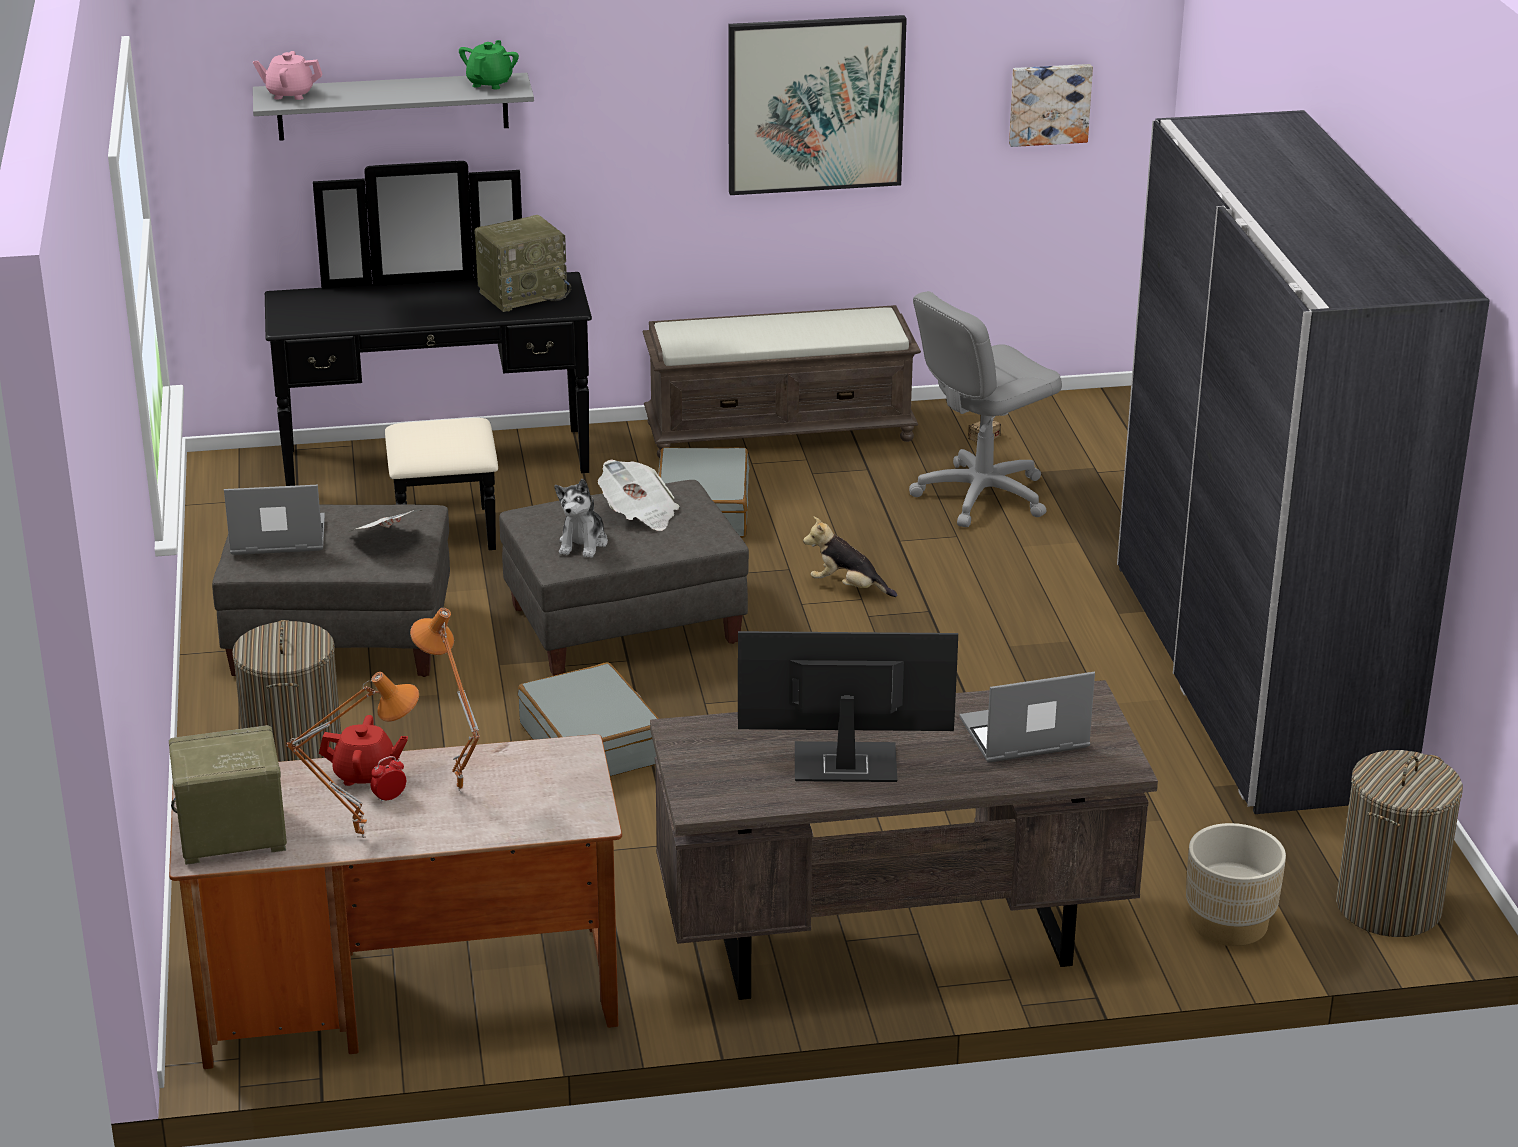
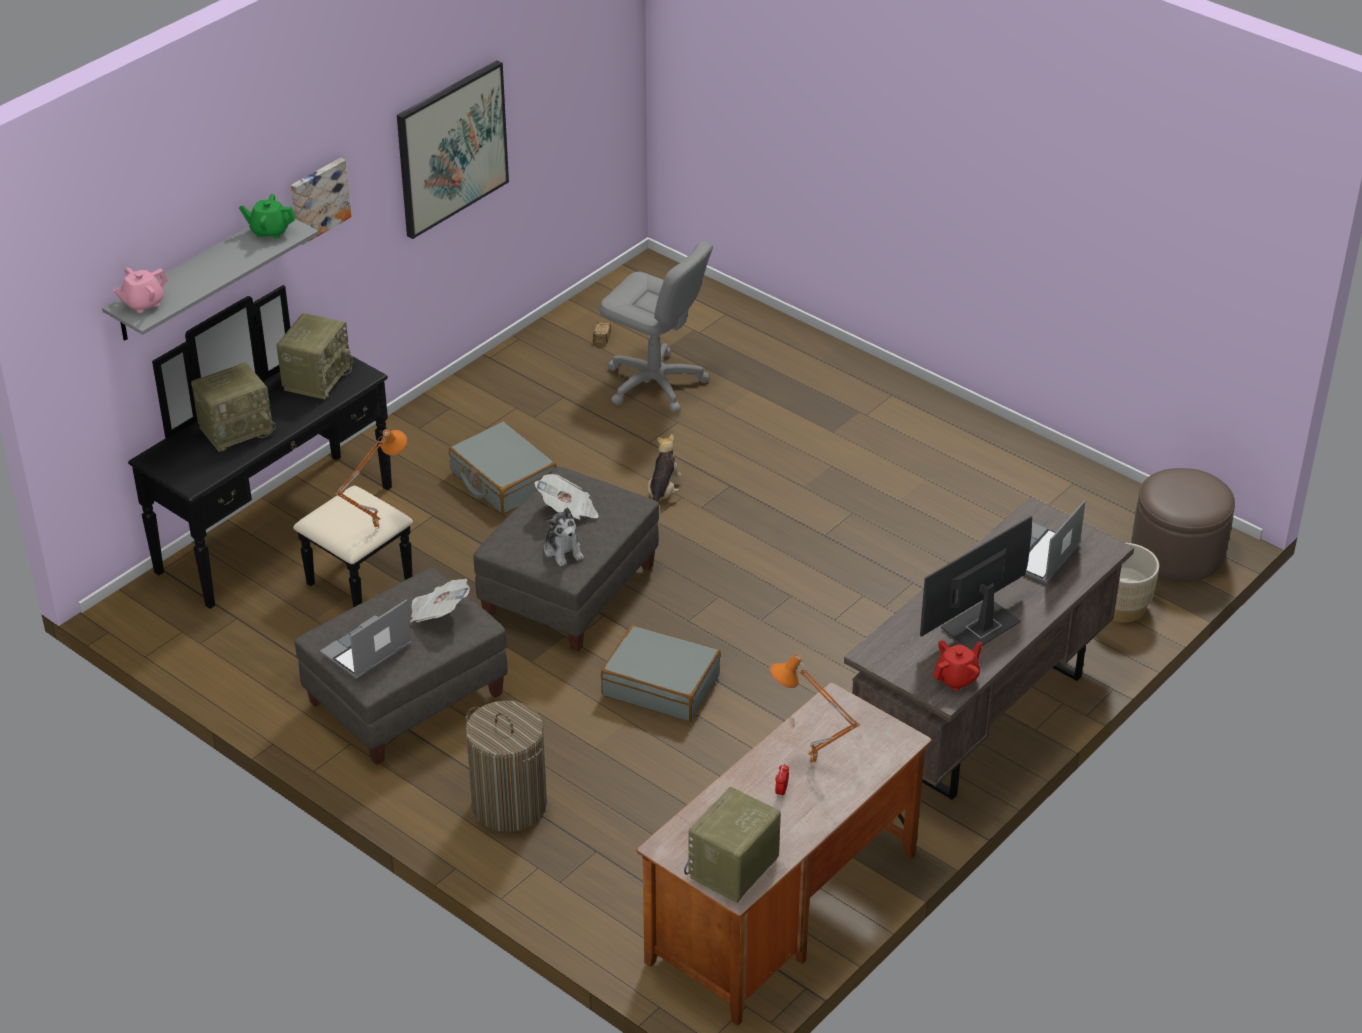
camera: 40 degrees left, 10 degrees up
(362, 835) = (802, 823): orange table lamp -> orange table lamp (376, 527)
(365, 775) = (747, 785): red teapot -> red teapot (957, 678)
(390, 303) = (236, 429): none -> radio
(490, 83) = (269, 231): green teapot -> green teapot turned 60 degrees counterclockwise
(781, 431) = (471, 392): brown bench -> none
(848, 587) = (663, 493): plush toy -> plush toy turned 120 degrees clockwise
(981, 495) = (655, 384): grey office chair -> grey office chair turned 75 degrees counterclockwise
(1049, 103) = (581, 83): picture -> picture (318, 199)
(1254, 677) = (952, 439): grey wardrobe -> none
(1388, 906) = (1177, 552): laundry basket -> brown ottoman

